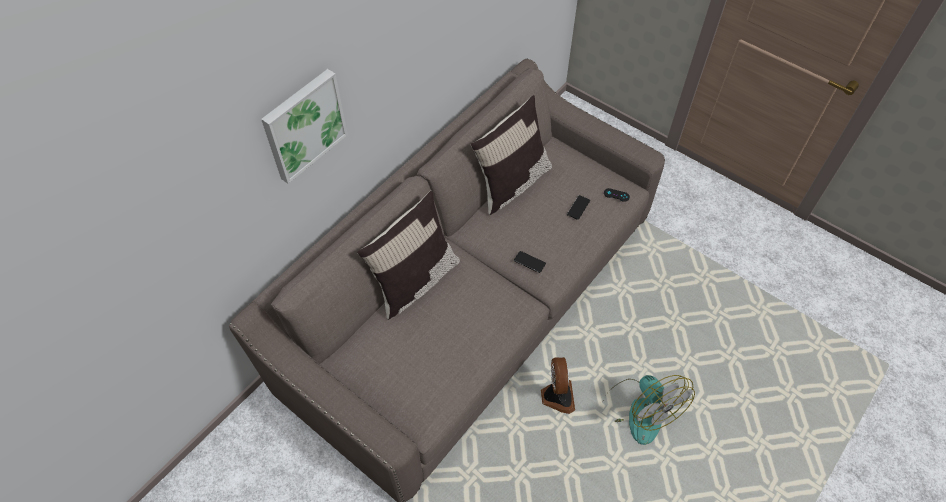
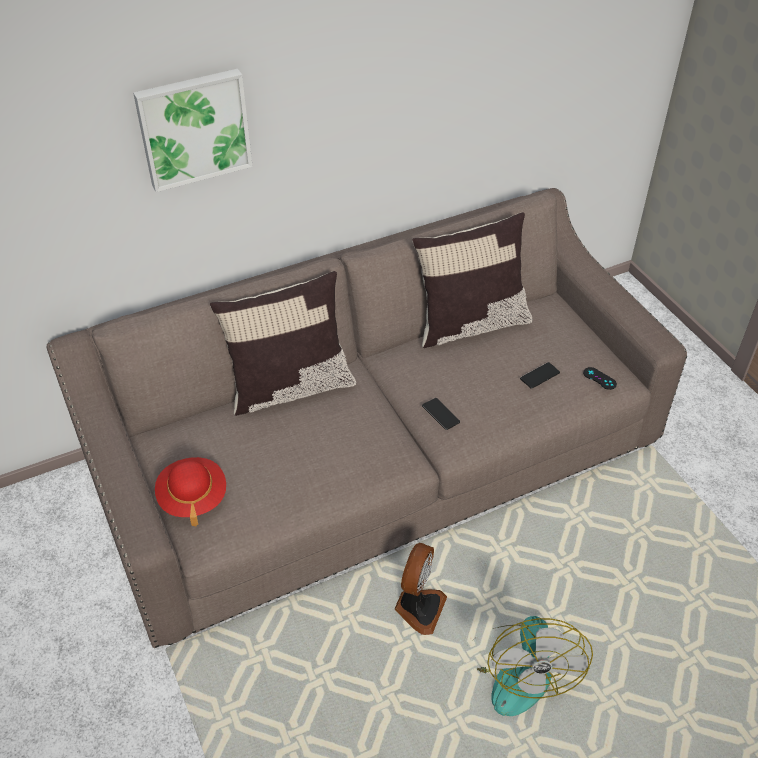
camera: 25 degrees right, 10 degrees down
(396, 395) = (192, 497): none -> red hat

